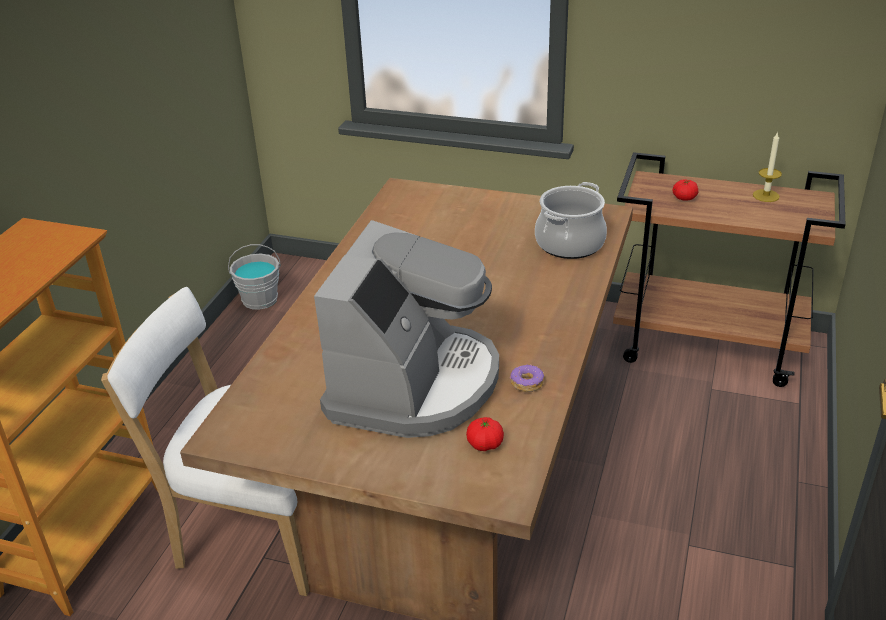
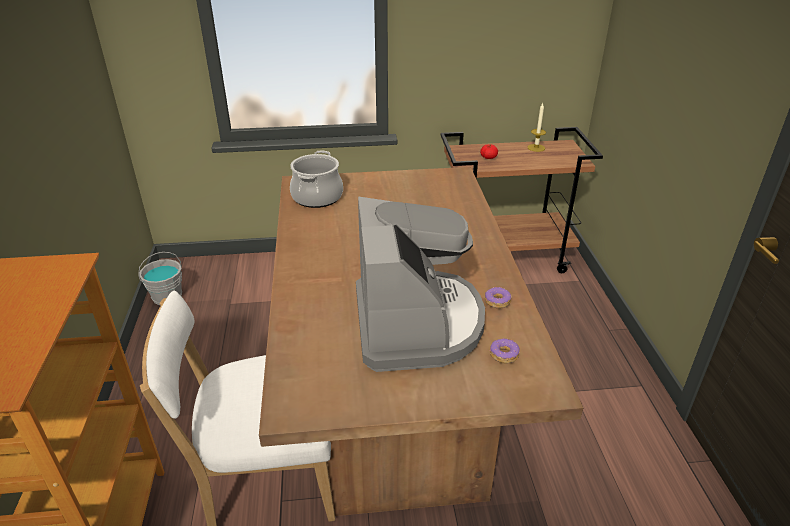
camera: 25 degrees left, 0 degrees up
(485, 444) = (503, 355): tomato -> donut
(570, 244) = (449, 198): cooking pot -> cooking pot (317, 197)

